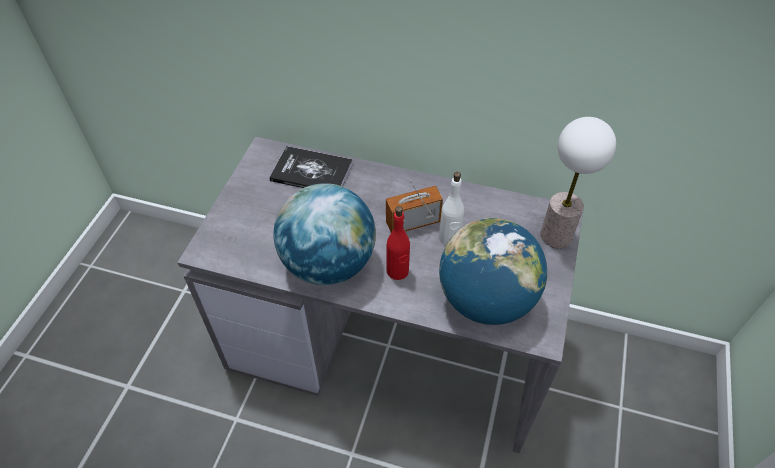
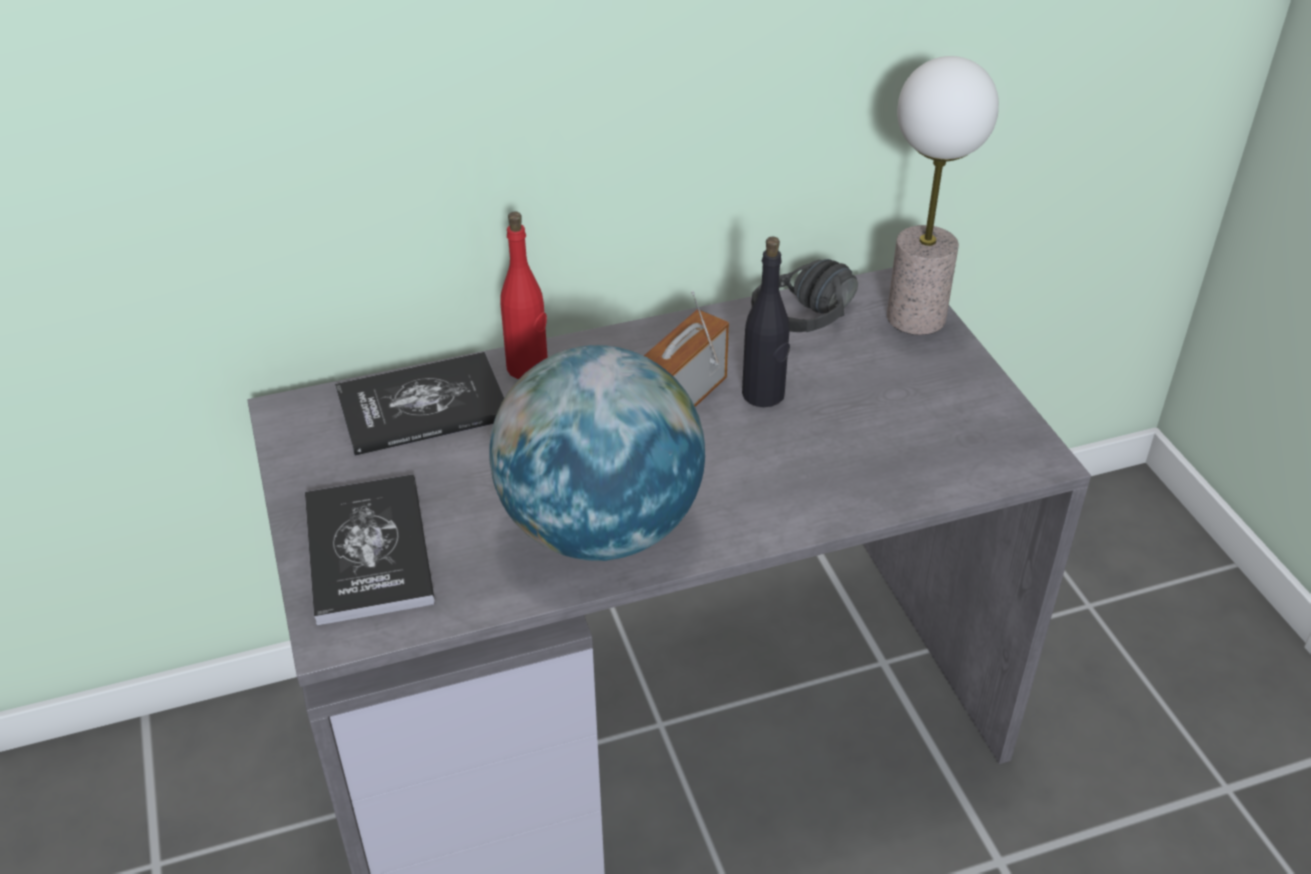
camera: 35 degrees left, 10 degrees down
(241, 225) = (368, 550): none -> book
(397, 271) = (730, 481): red bottle -> red bottle (528, 368)
(449, 238) = (763, 394): white bottle -> black bottle
(485, 300) = (906, 451): globe -> none
(506, 216) = (818, 325): none -> black headphones

